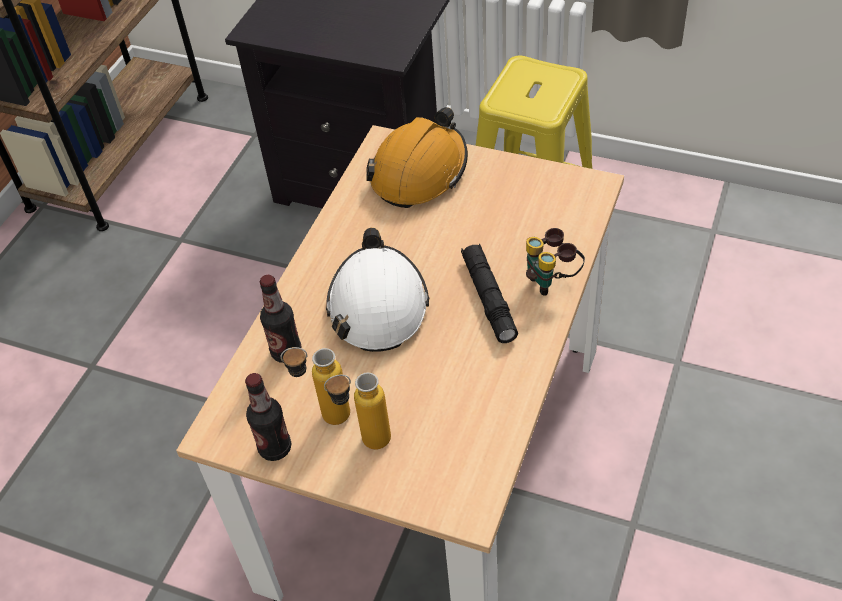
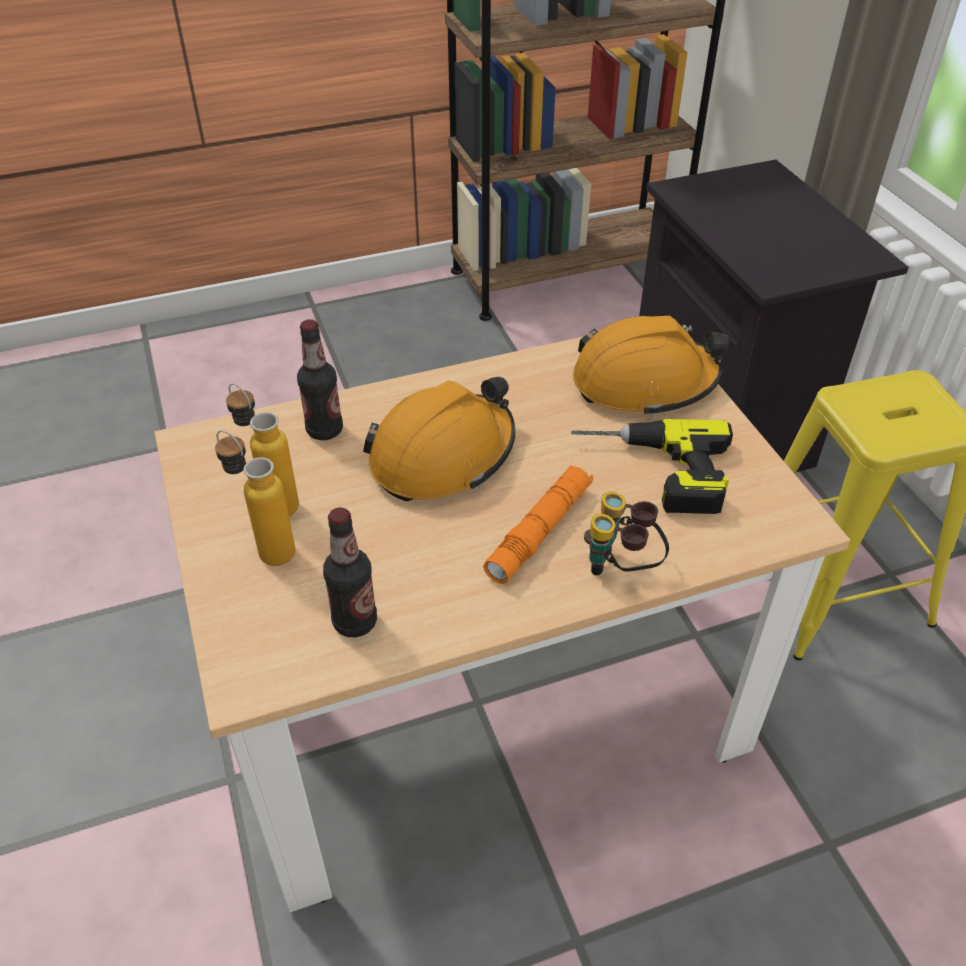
camera: 45 degrees right, 5 degrees down
(275, 448) = (206, 490): bottle -> bottle (355, 622)
(377, 305) = (443, 456): white hard hat -> orange hard hat
(488, 298) = (539, 531): black flashlight -> orange flashlight
(495, 219) = (652, 473): none -> power drill

